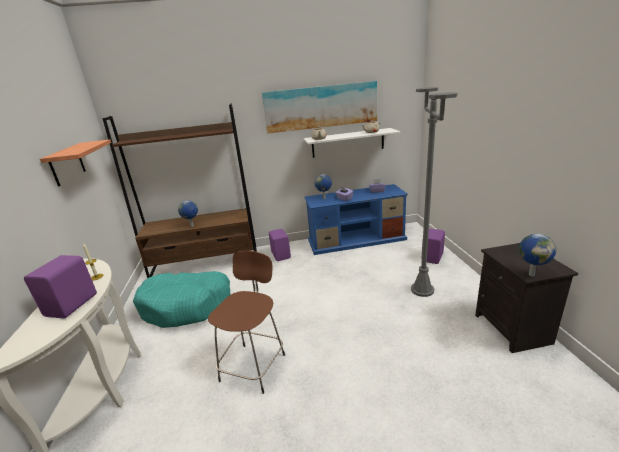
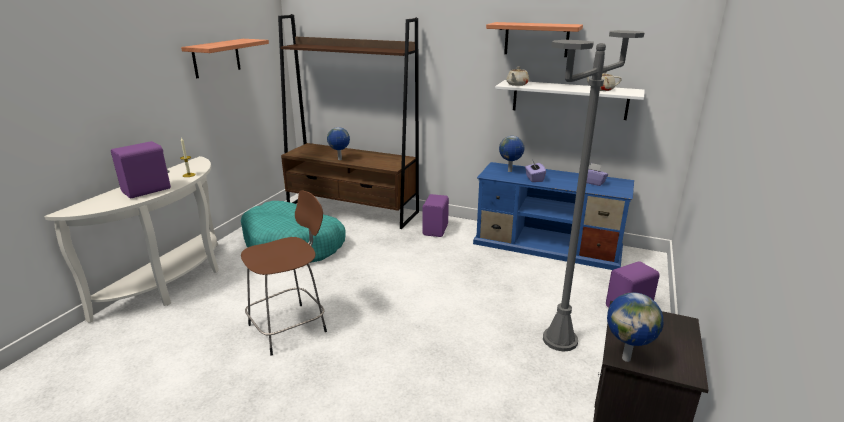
camera: 30 degrees right, 0 degrees up
(321, 107) = (536, 39): picture -> shelf

